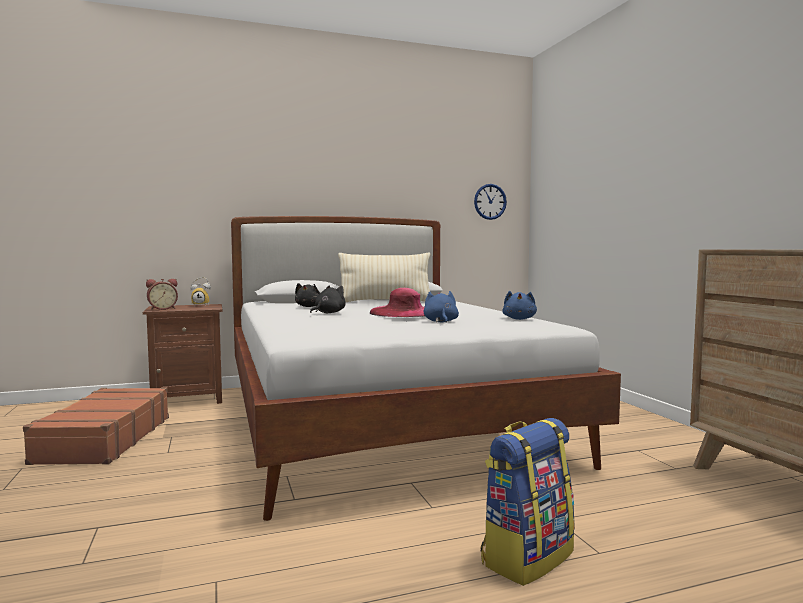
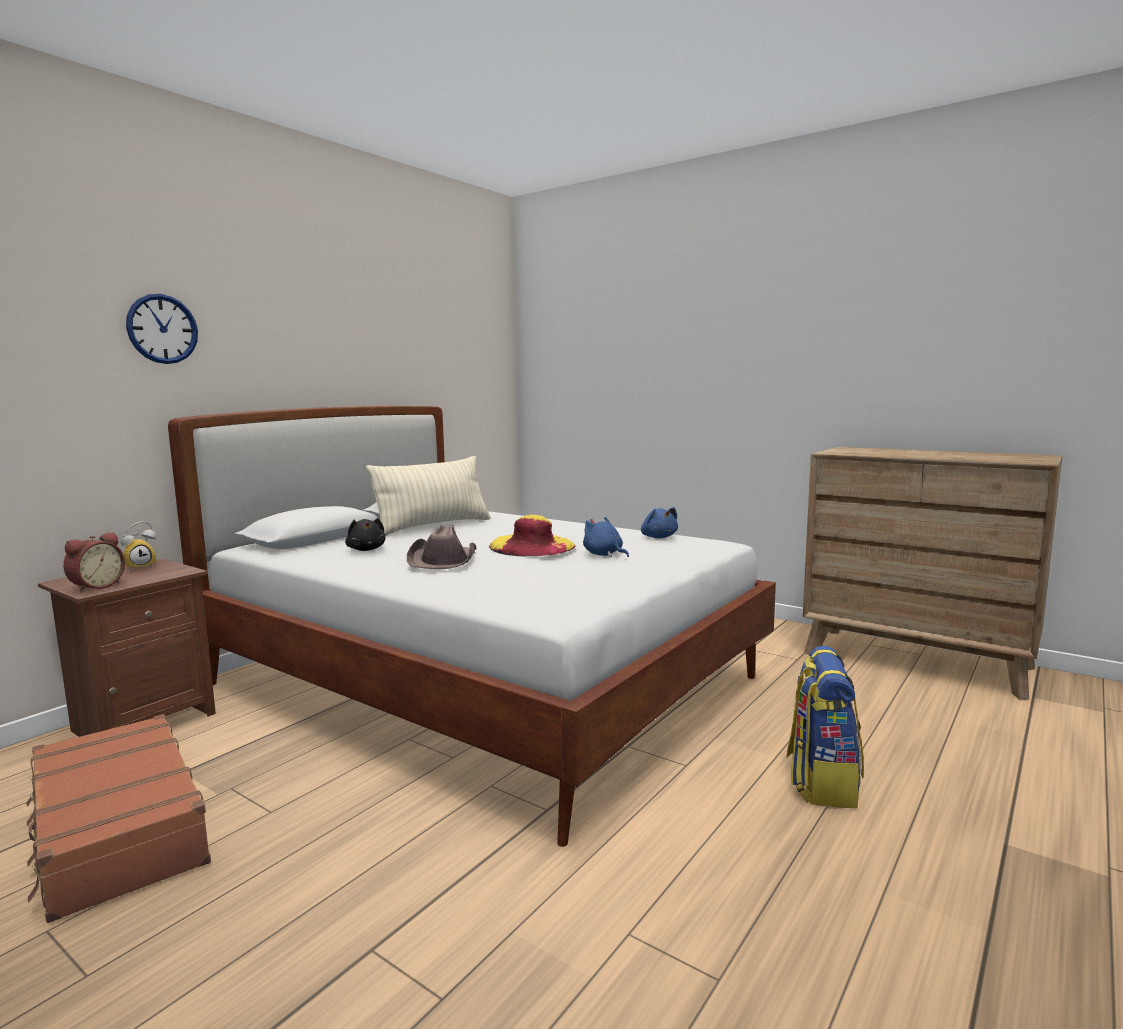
camera: 35 degrees left, 5 degrees up
(328, 313) = (443, 560): black plush toy -> brown hat
(403, 312) = (532, 546): pink hat -> yellow hat
(490, 201) = (481, 377): wall clock -> wall clock (162, 329)

